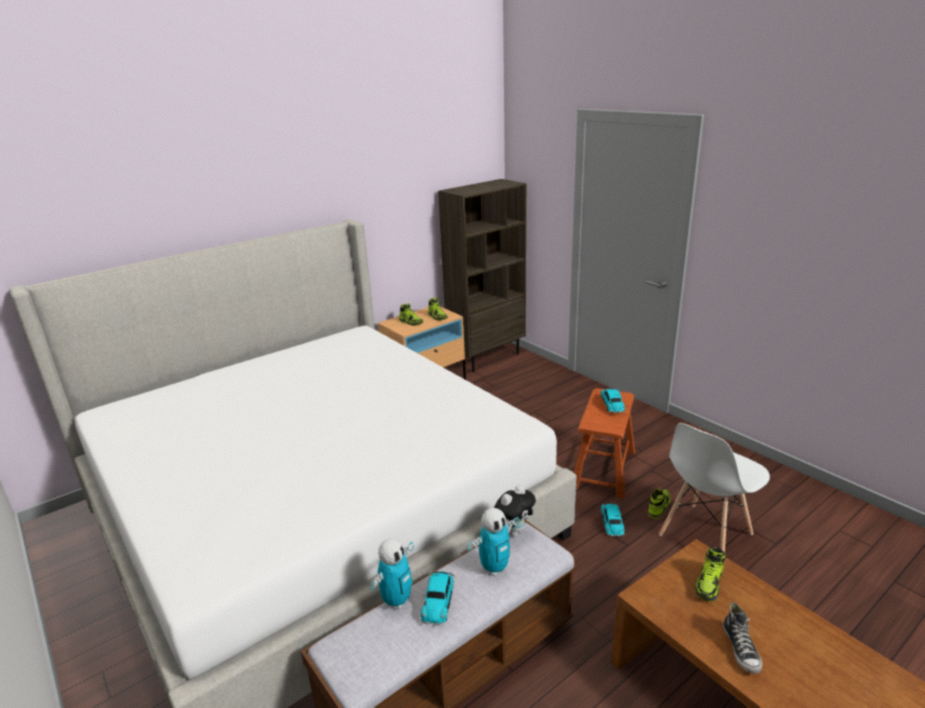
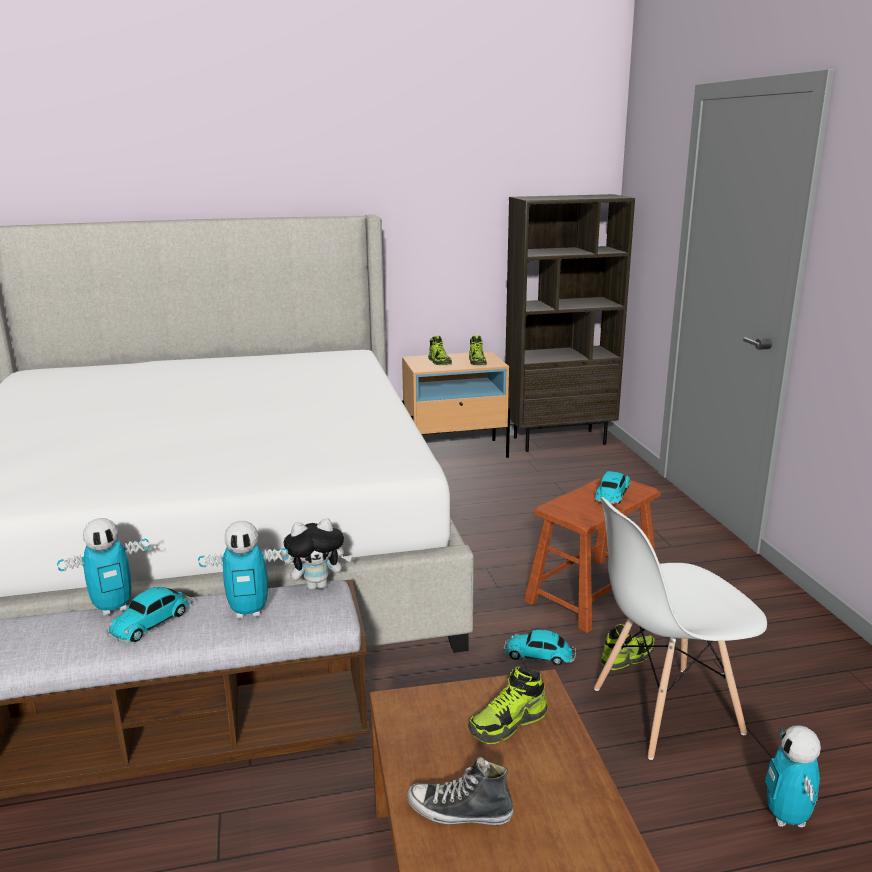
camera: 25 degrees right, 5 degrees down
(612, 523) = (540, 655): toy car -> toy car turned 105 degrees counterclockwise
(741, 649) = (459, 812): shoe -> shoe turned 75 degrees clockwise
(807, 575) = (787, 817): none -> toy robot

